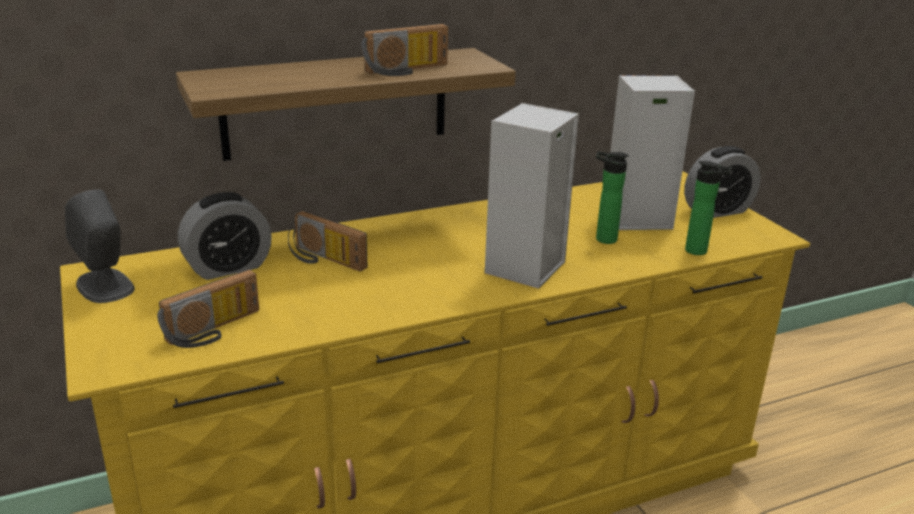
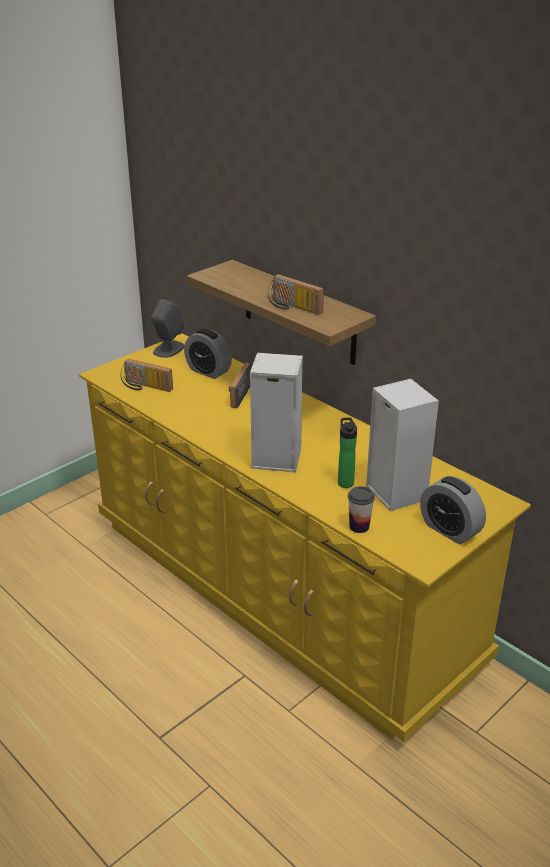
camera: 70 degrees right, 5 degrees up
(699, 251) = (359, 526): bottle -> cup

